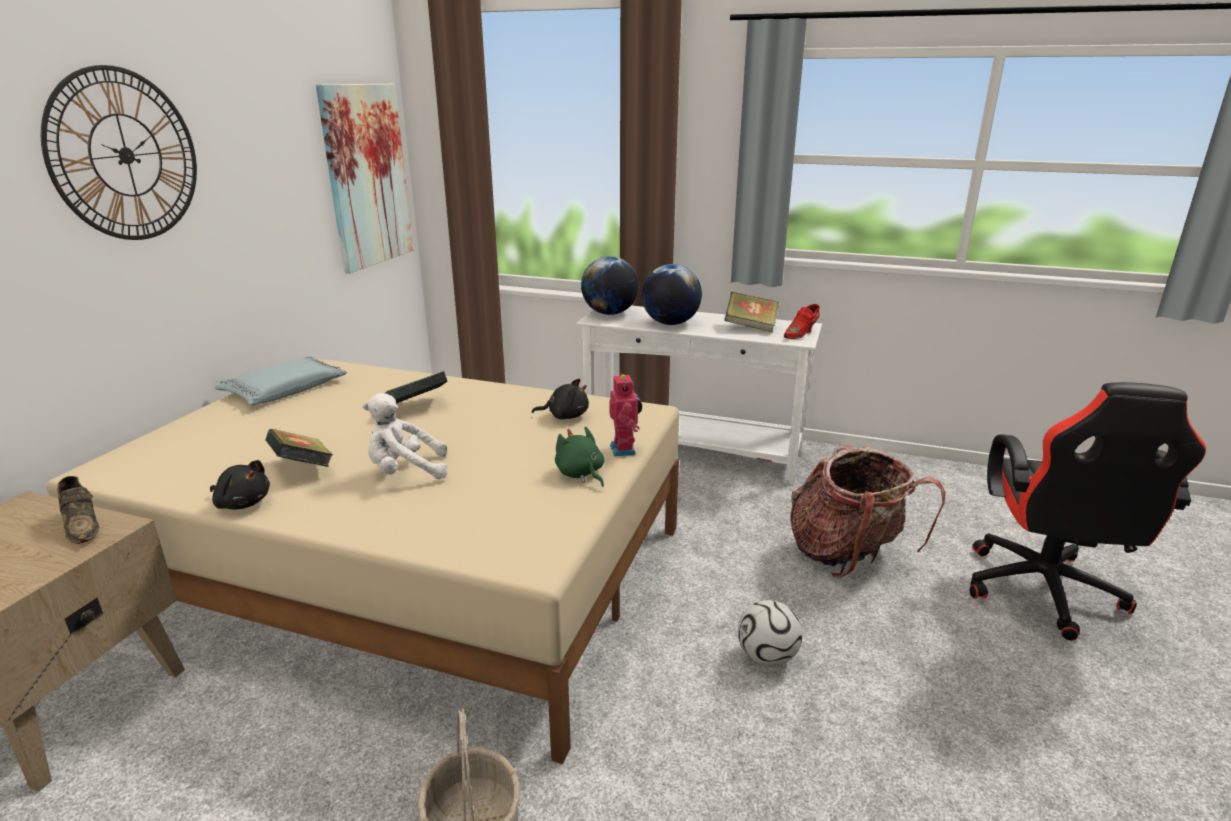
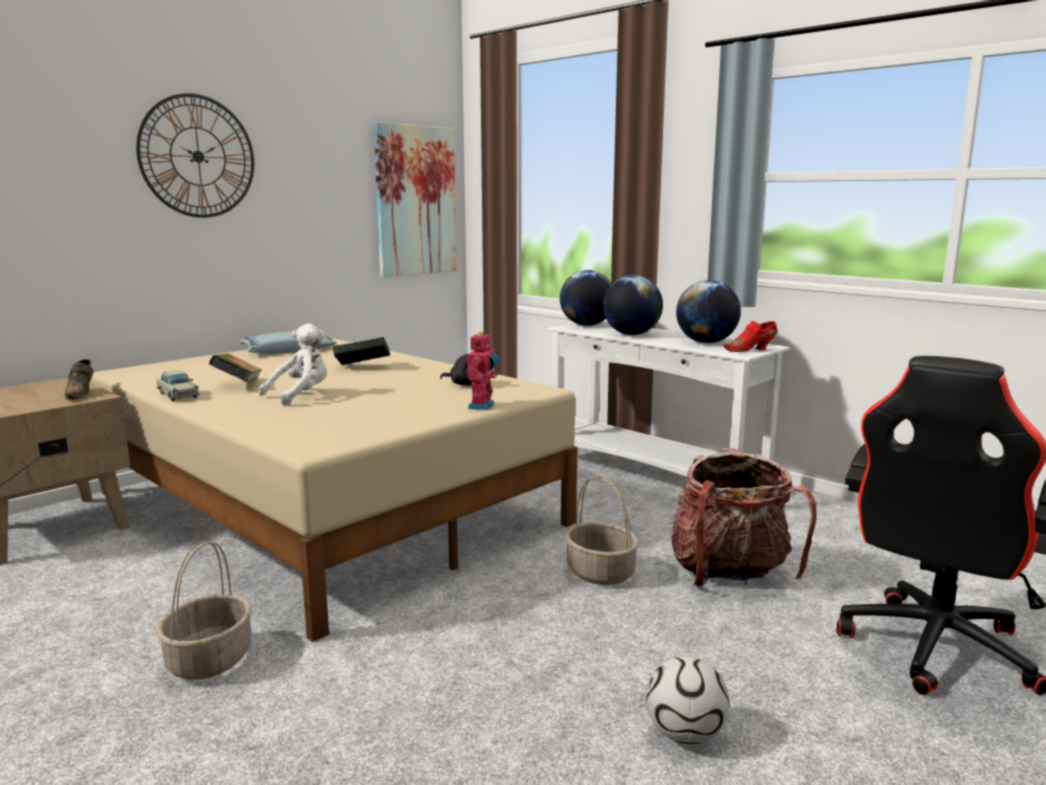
camera: 25 degrees right, 10 degrees down
(242, 503) = (178, 395): black plush toy -> beige toy car
(405, 472) = (301, 396): white plush toy -> white plush toy turned 120 degrees clockwise
(580, 474) = (424, 413): green plush toy -> none
(749, 584) = (601, 573): none -> basket
(750, 327) = (706, 342): book -> globe
(767, 657) = (560, 624): football -> football (685, 734)

